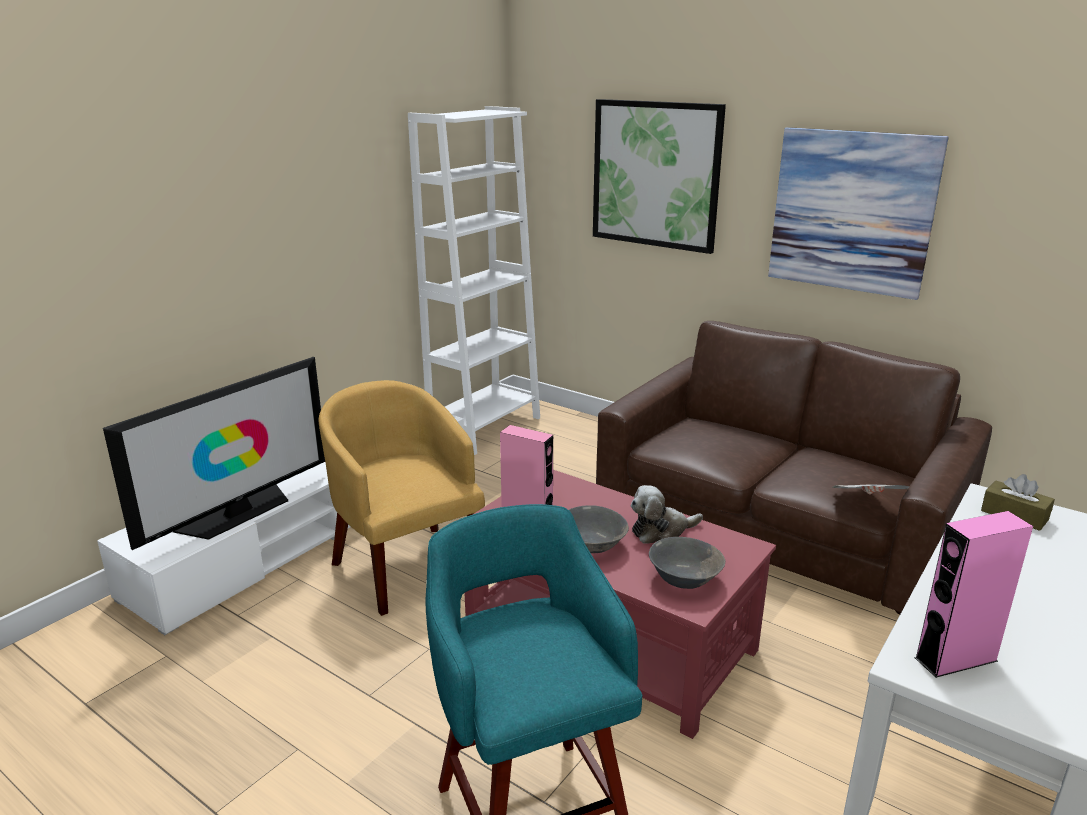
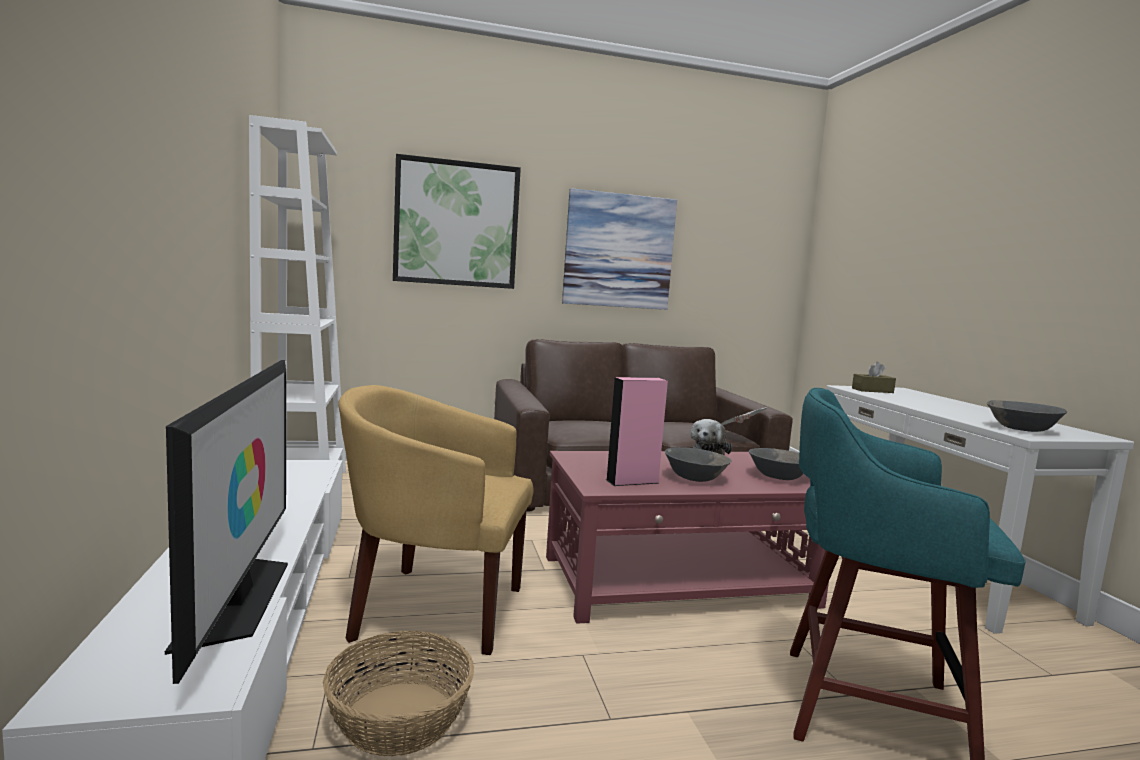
camera: 50 degrees left, 15 degrees down
(287, 623) = (400, 717): none -> basket
(955, 659) = (1022, 429): pink speaker -> grey bowl

